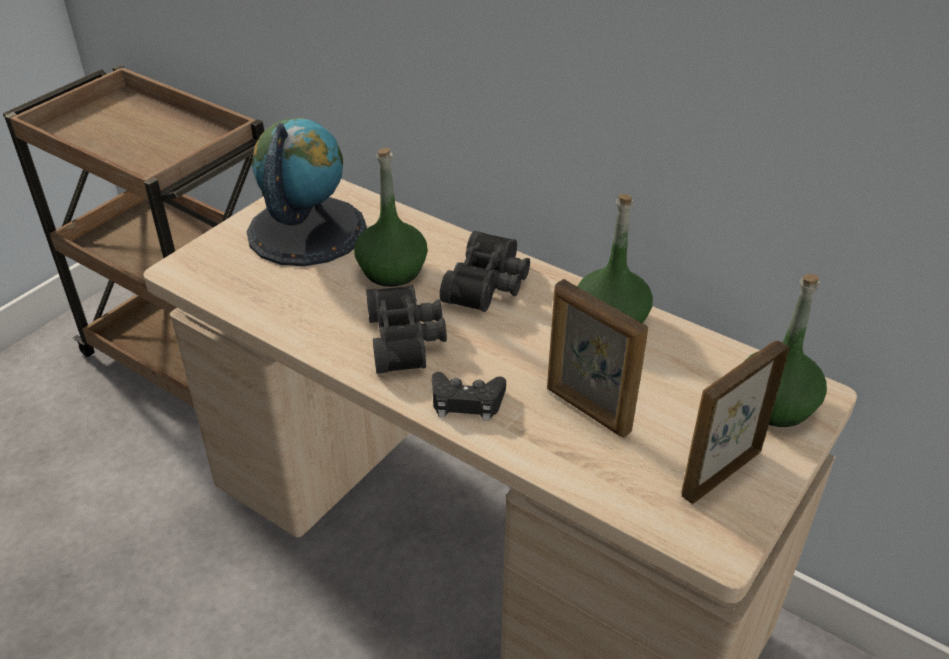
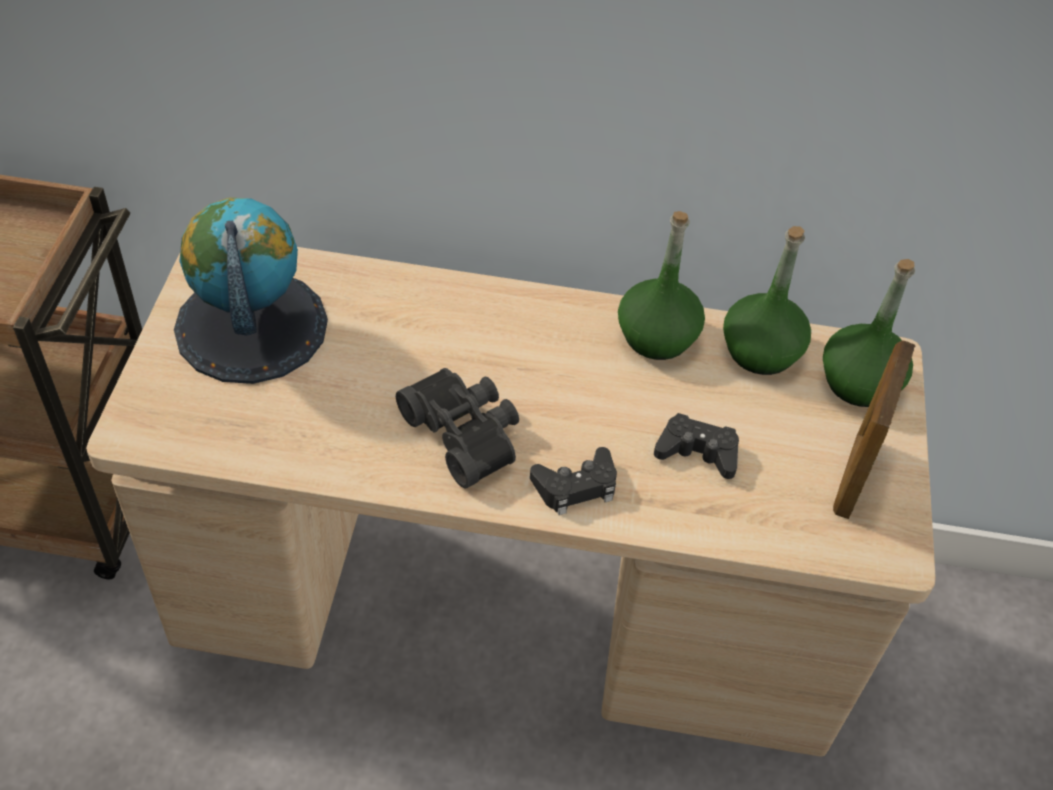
camera: 30 degrees left, 10 degrees up
(392, 271) = (389, 350): green bottle -> green bottle (760, 351)
(490, 285) = (508, 333): black binoculars -> none
(587, 410) = (697, 452): picture frame -> black game controller

